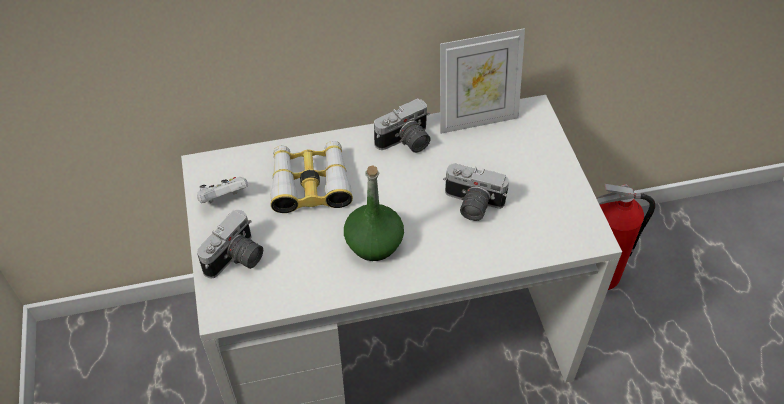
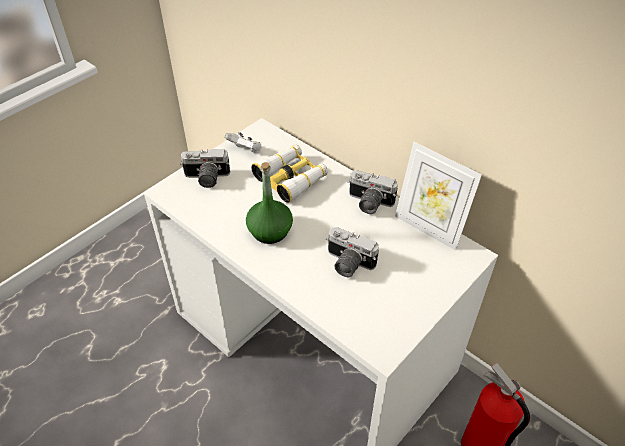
camera: 55 degrees right, 5 degrees down
(471, 205) = (347, 264): camera -> camera turned 45 degrees counterclockwise

